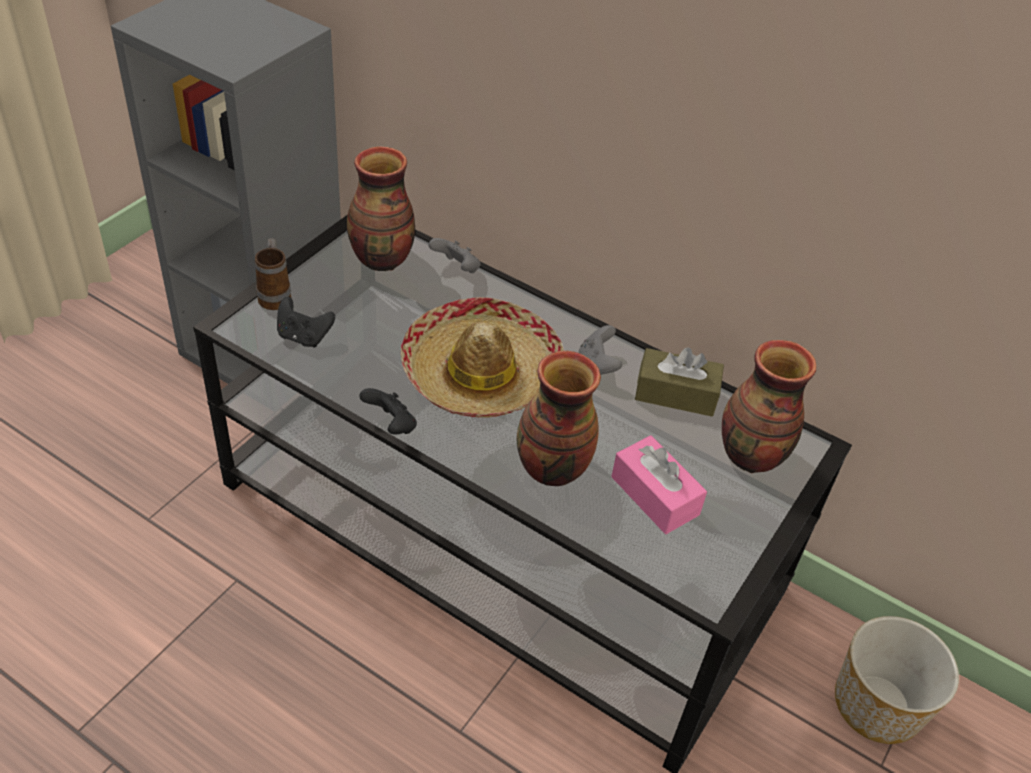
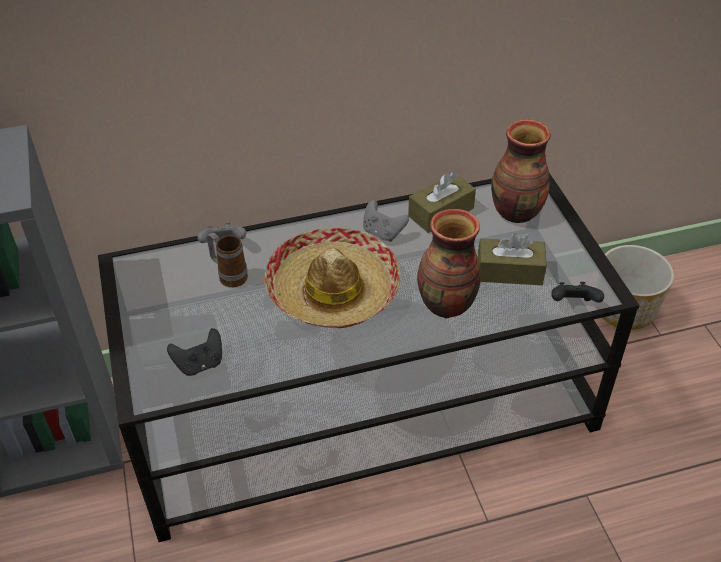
camera: 45 degrees left, 0 degrees up
(275, 295) = (139, 356): mug -> mug (229, 275)
(382, 259) = (169, 278): vase -> none
(391, 425) = (335, 363): black game controller -> black game controller (573, 304)
(654, 495) = (509, 271): pink tissue box -> brown tissue box

